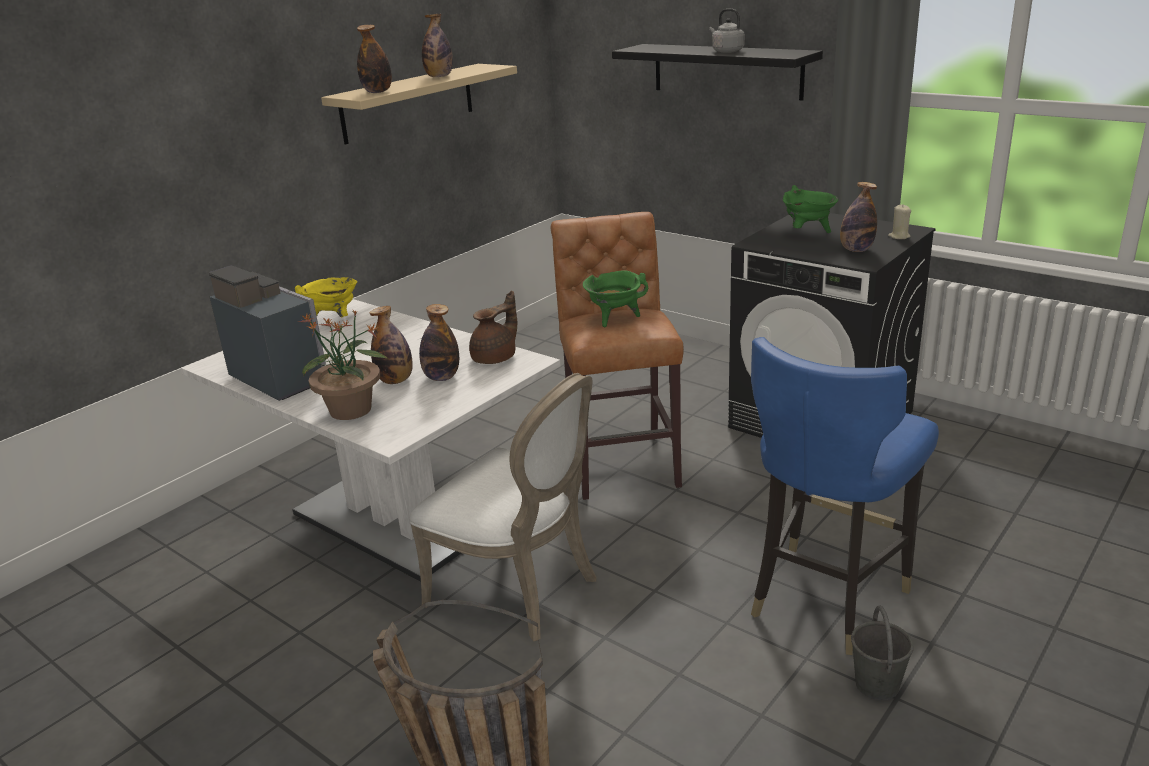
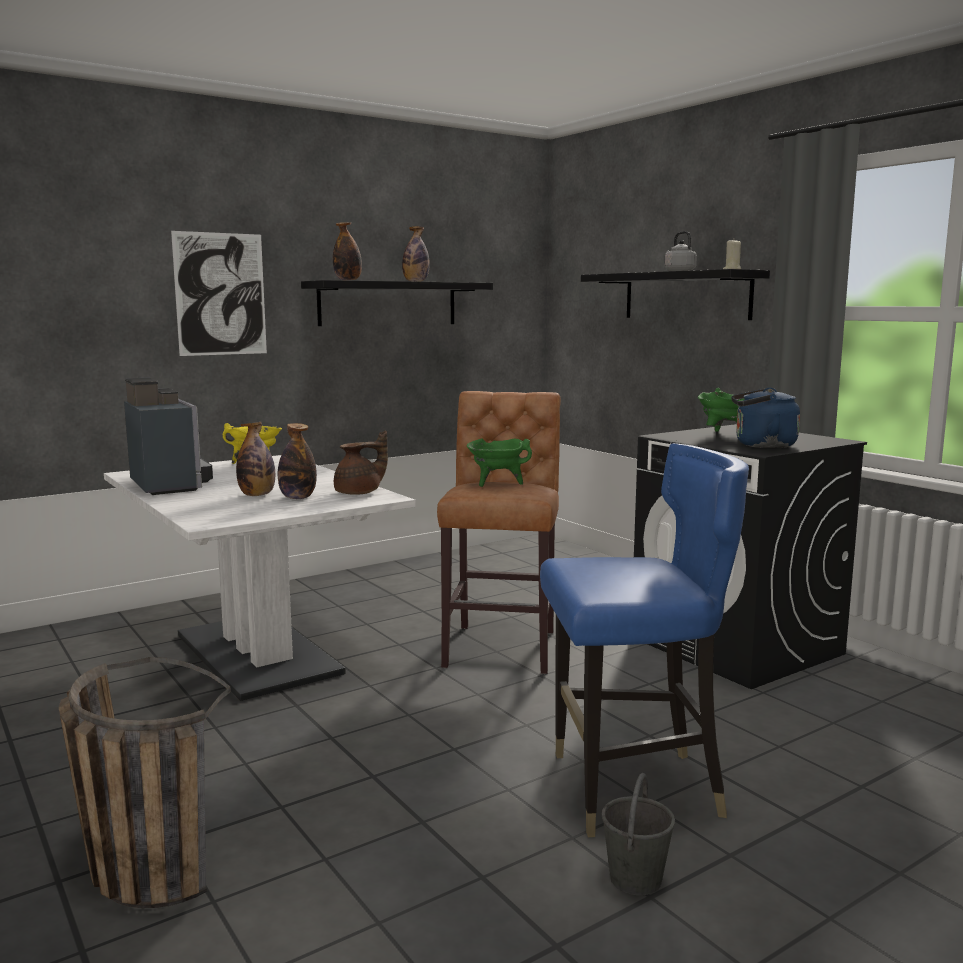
camera: 15 degrees right, 15 degrees down
(243, 130) = (220, 294): none -> picture
(351, 411) = (196, 506): potted plant -> none
(408, 103) = (388, 303): beige shelf -> black shelf
(520, 590) = (324, 724): white chair -> none
(826, 598) = (633, 790): blue chair -> blue chair turned 150 degrees counterclockwise
(856, 250) = (761, 445): bottle -> blue kettle
(899, 236) = (819, 443): beige candle -> beige candle (731, 270)

